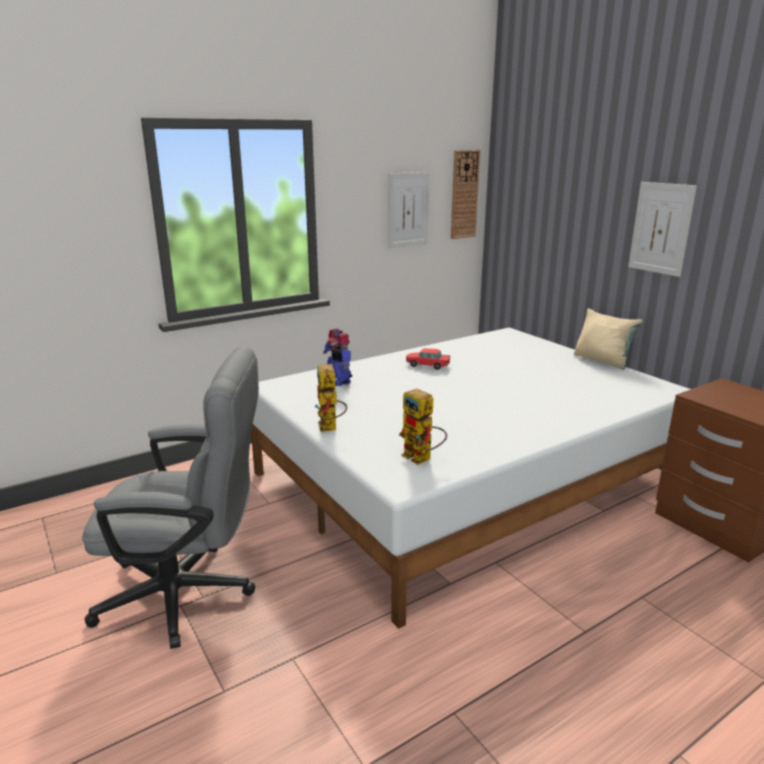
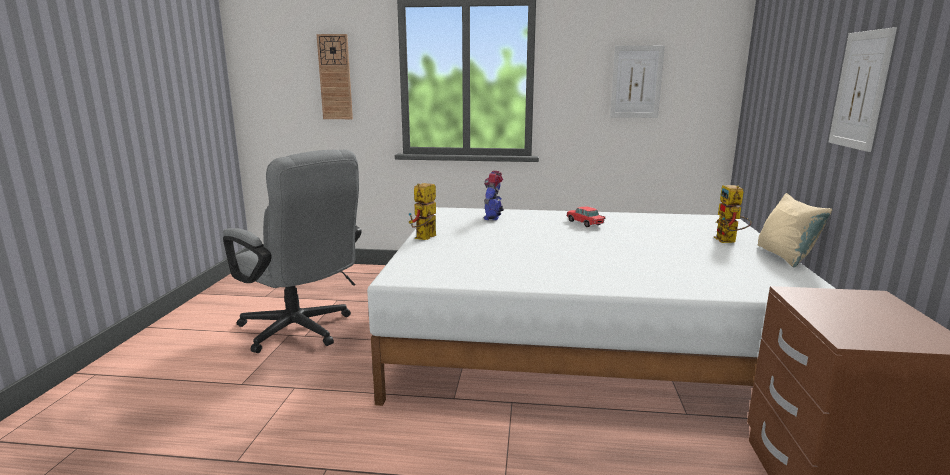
camera: 40 degrees right, 5 degrees down
(422, 459) = (443, 269): toy robot -> toy robot (729, 241)
(464, 194) = (711, 70): wall clock -> wall clock (335, 77)

